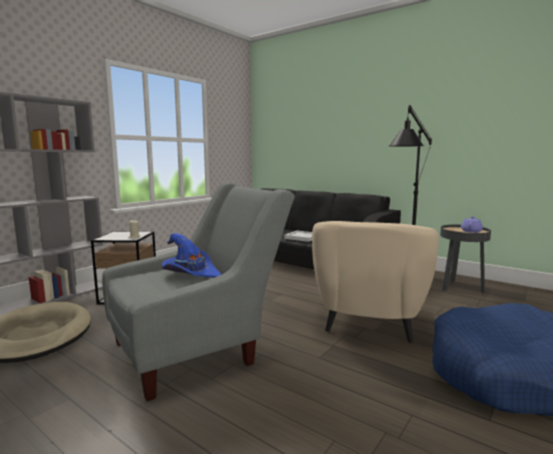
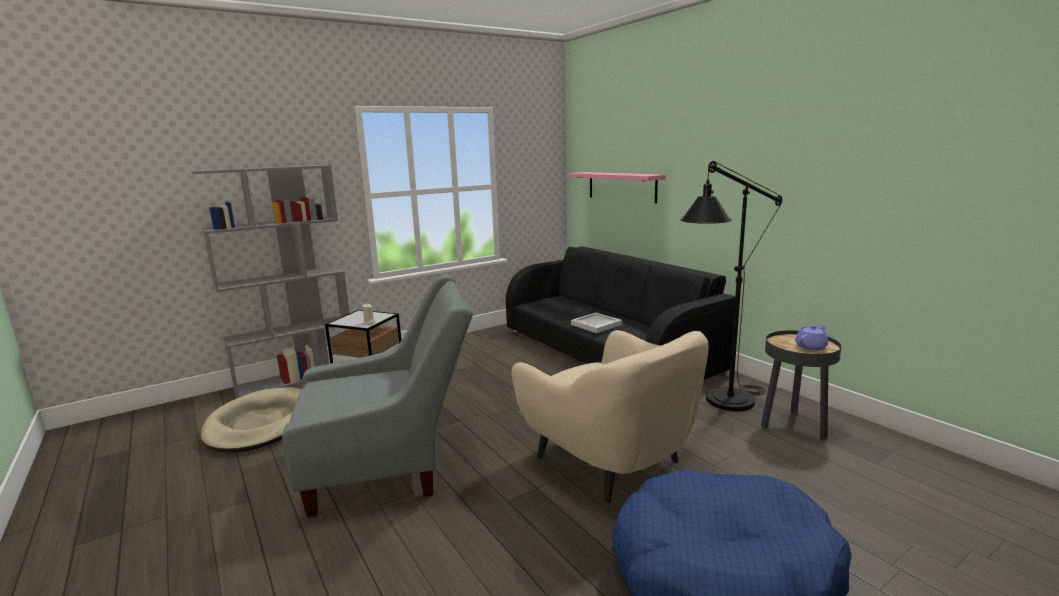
camera: 20 degrees right, 5 degrees up
(191, 274) = (380, 385): blue hat -> none
(301, 143) = (621, 186): none -> pink shelf
(369, 321) = (610, 461): beige armchair -> beige armchair turned 75 degrees counterclockwise

